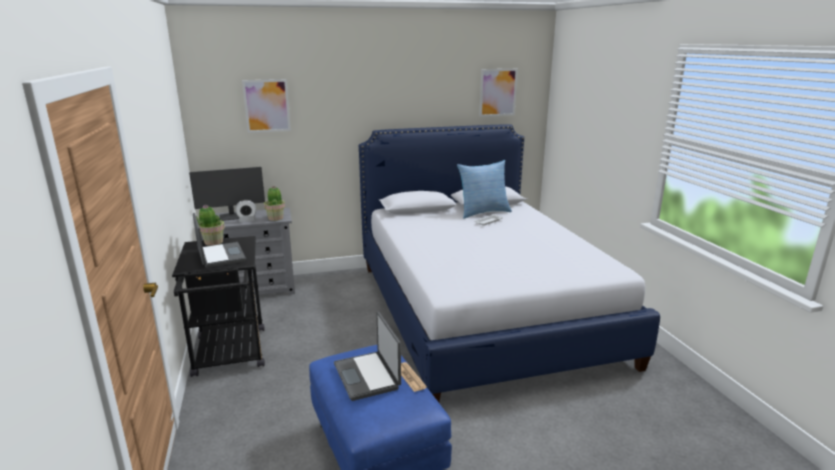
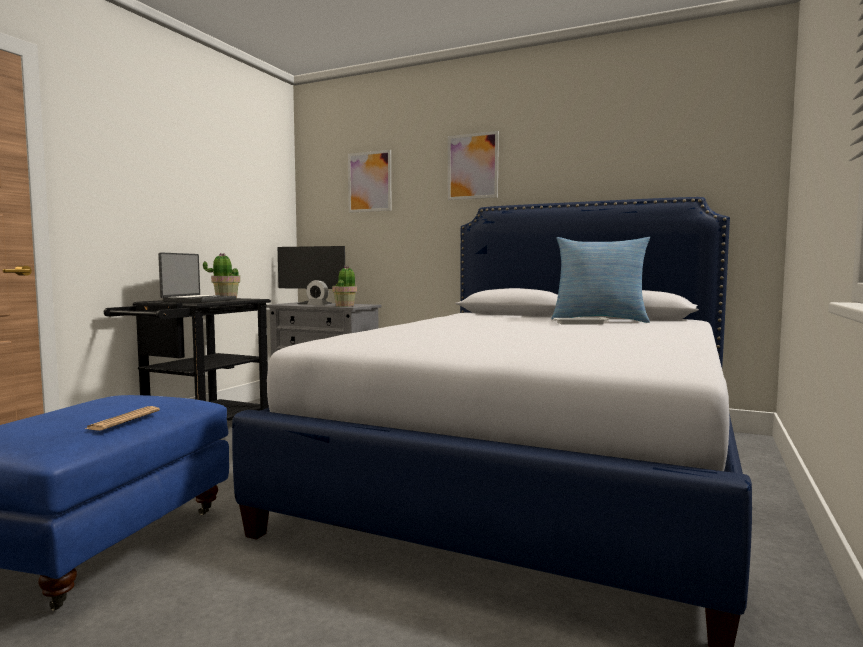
camera: 40 degrees right, 15 degrees down
(368, 376) = (97, 407): laptop -> none
(498, 92) = (682, 148): picture -> picture (472, 166)

